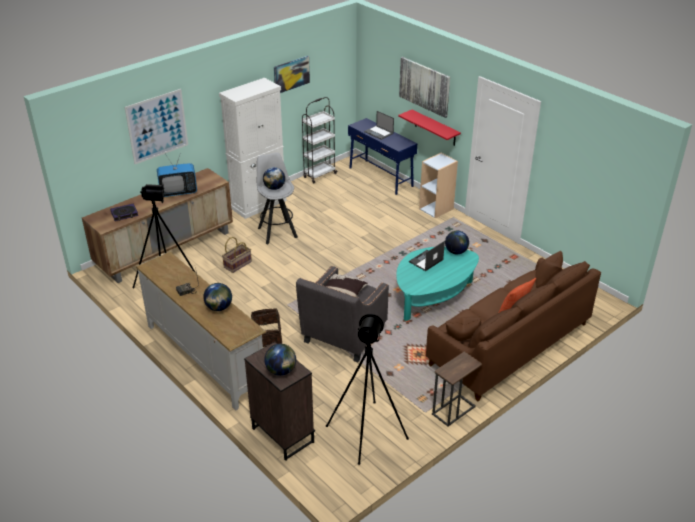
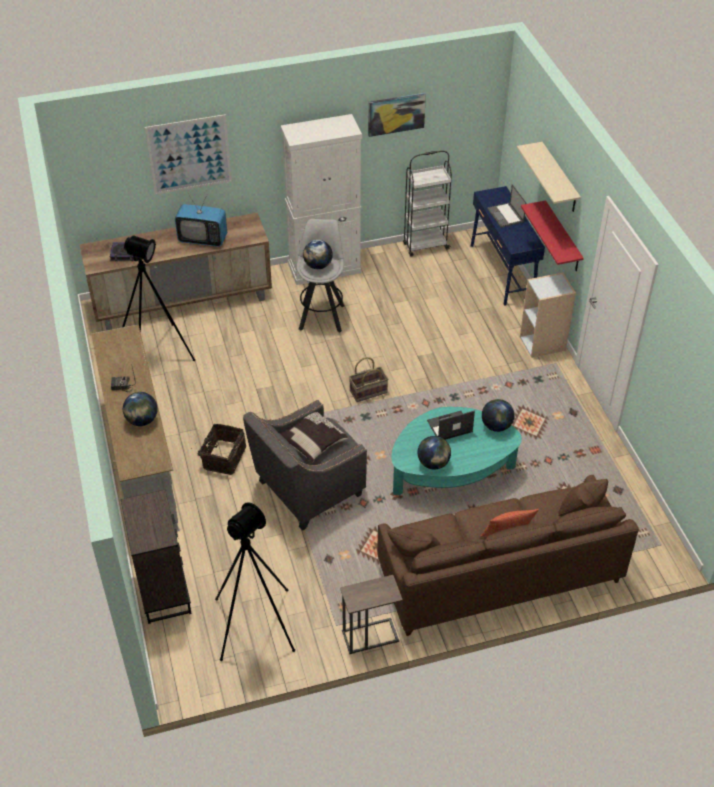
camera: 25 degrees right, 10 degrees up
(237, 264) = (249, 348): basket -> basket (368, 391)
(281, 371) = (147, 530): globe -> globe (433, 463)
(424, 86) = (559, 178): picture -> beige shelf

